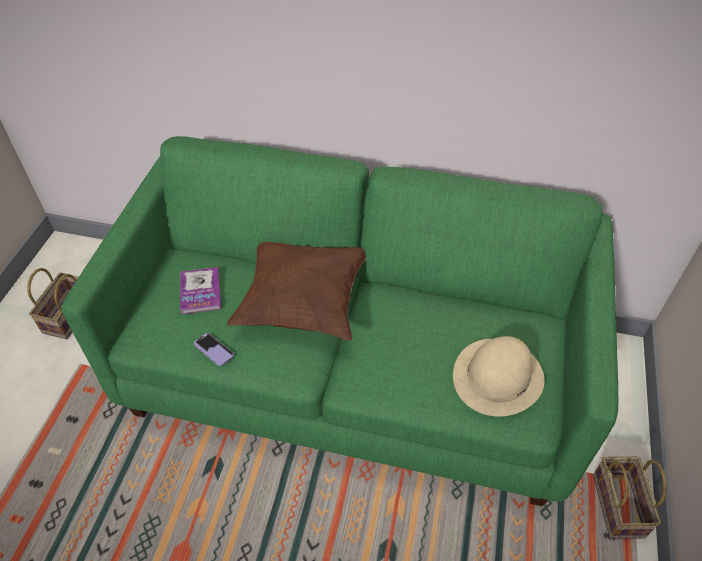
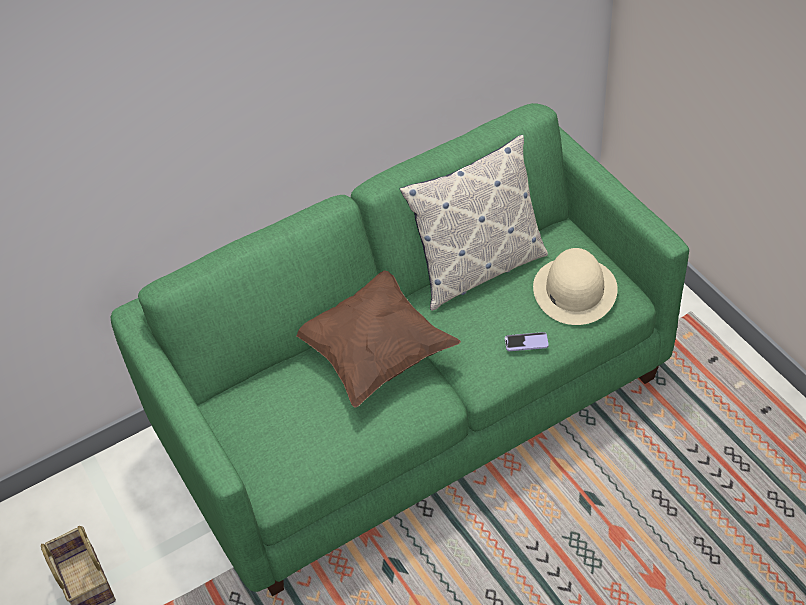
camera: 40 degrees left, 0 degrees up
(200, 291) = (280, 412): book -> none
(214, 350) = (353, 442): phone -> phone (526, 342)
(444, 302) = (478, 268): none -> pillow
(619, 507) = (700, 336): basket -> none

